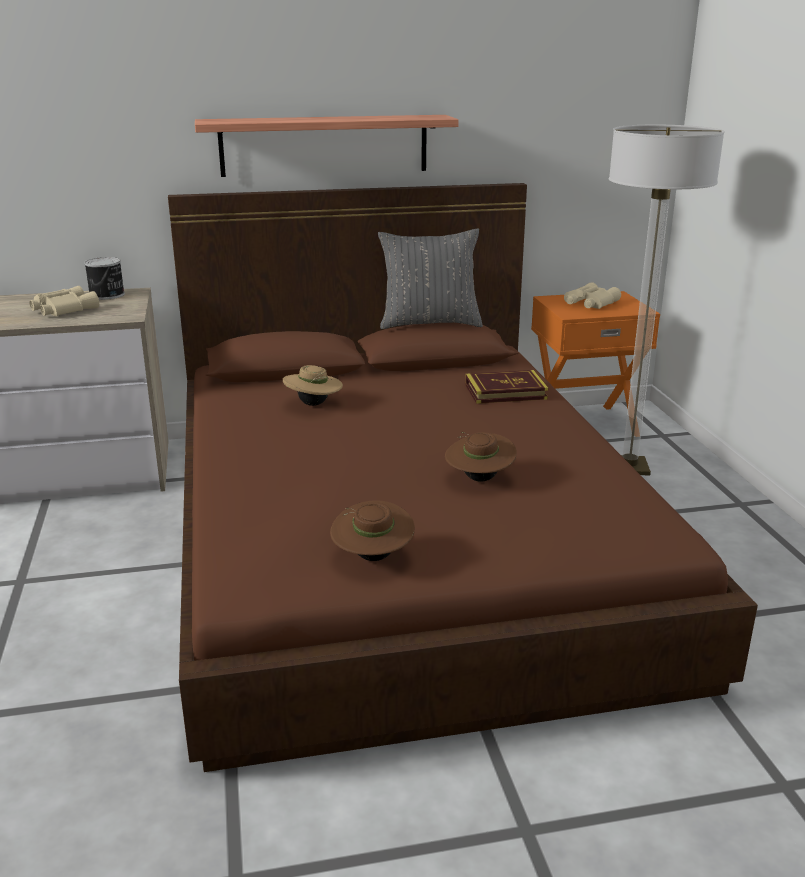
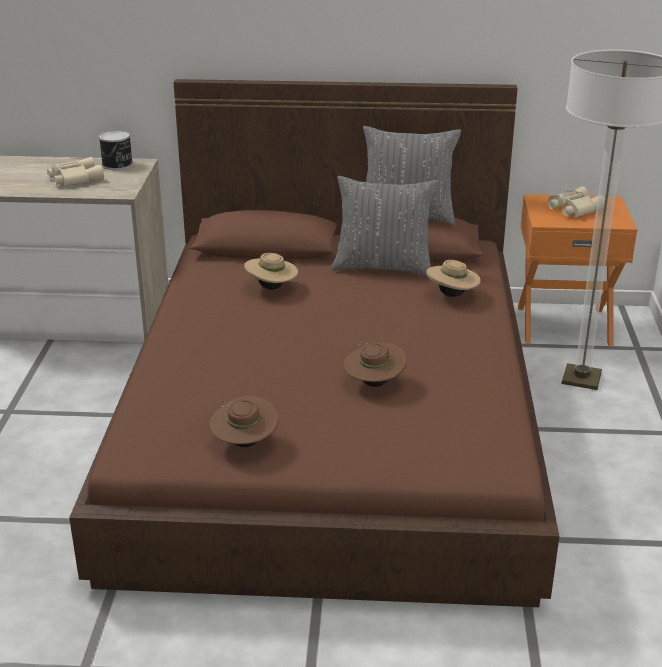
camera: 15 degrees right, 5 degrees up
(324, 145) = (320, 40): shelf -> none
(419, 375) = (383, 267): none -> grey pillow
(505, 392) = (452, 295): book -> beige hat

